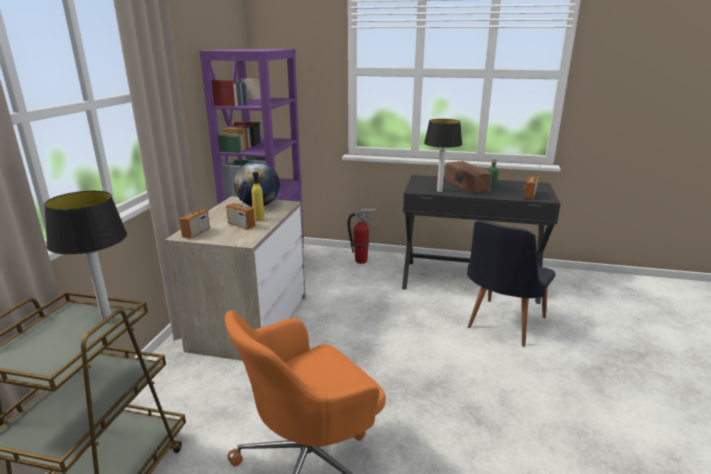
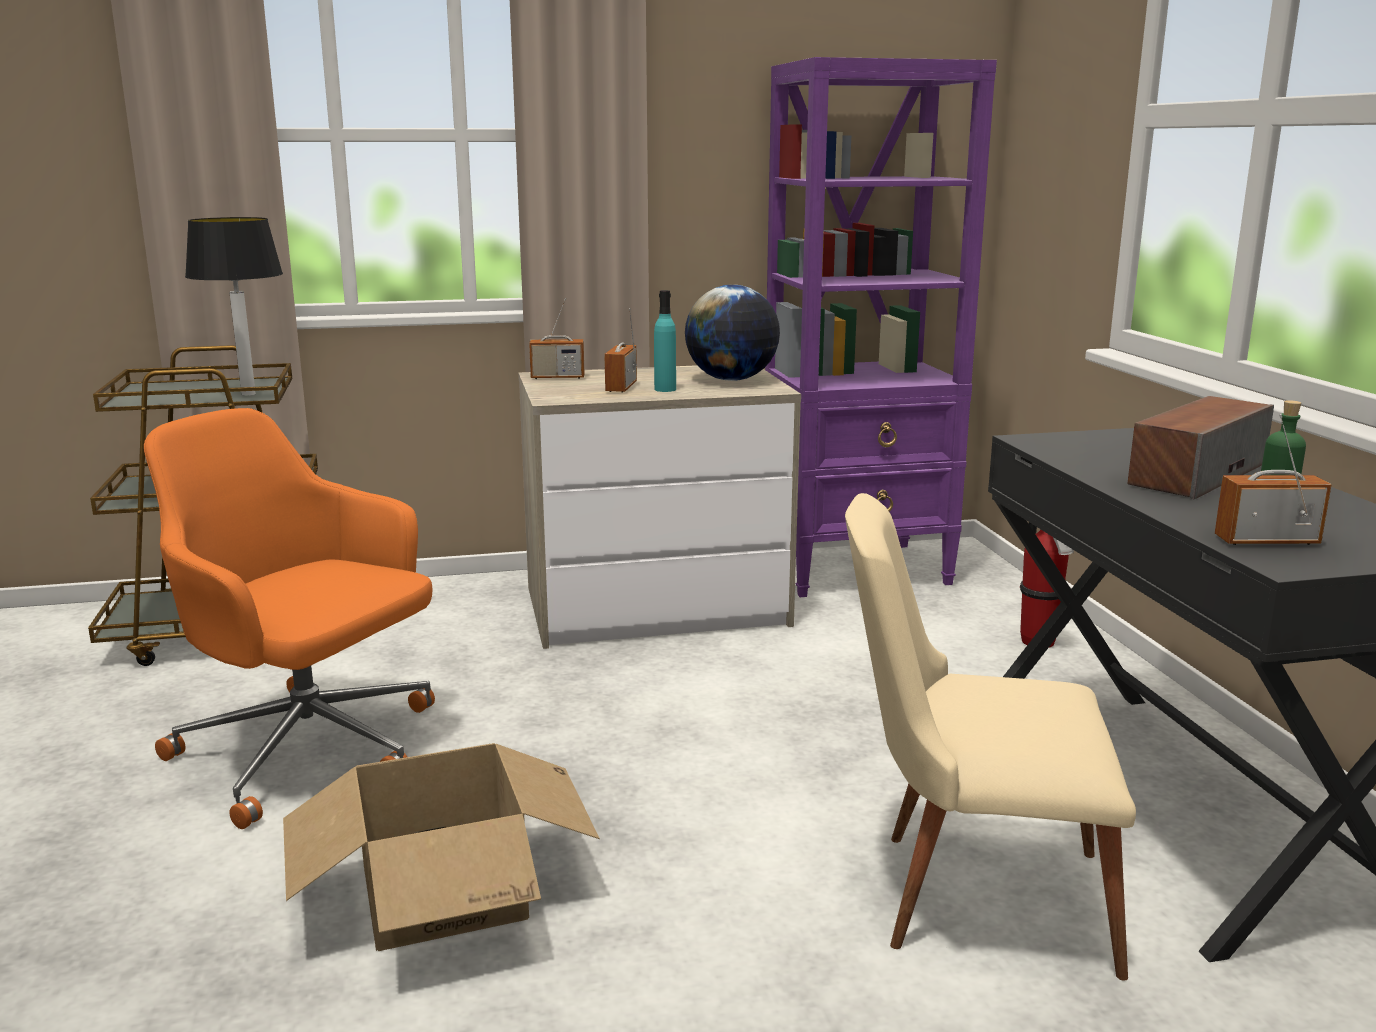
camera: 65 degrees right, 5 degrees down
(259, 219) = (665, 389): yellow bottle -> turquoise bottle
(439, 191) = (1077, 457): table lamp -> none
(462, 437) = (445, 891): none -> cardboard box
(501, 325) = (968, 894): black chair -> beige chair

